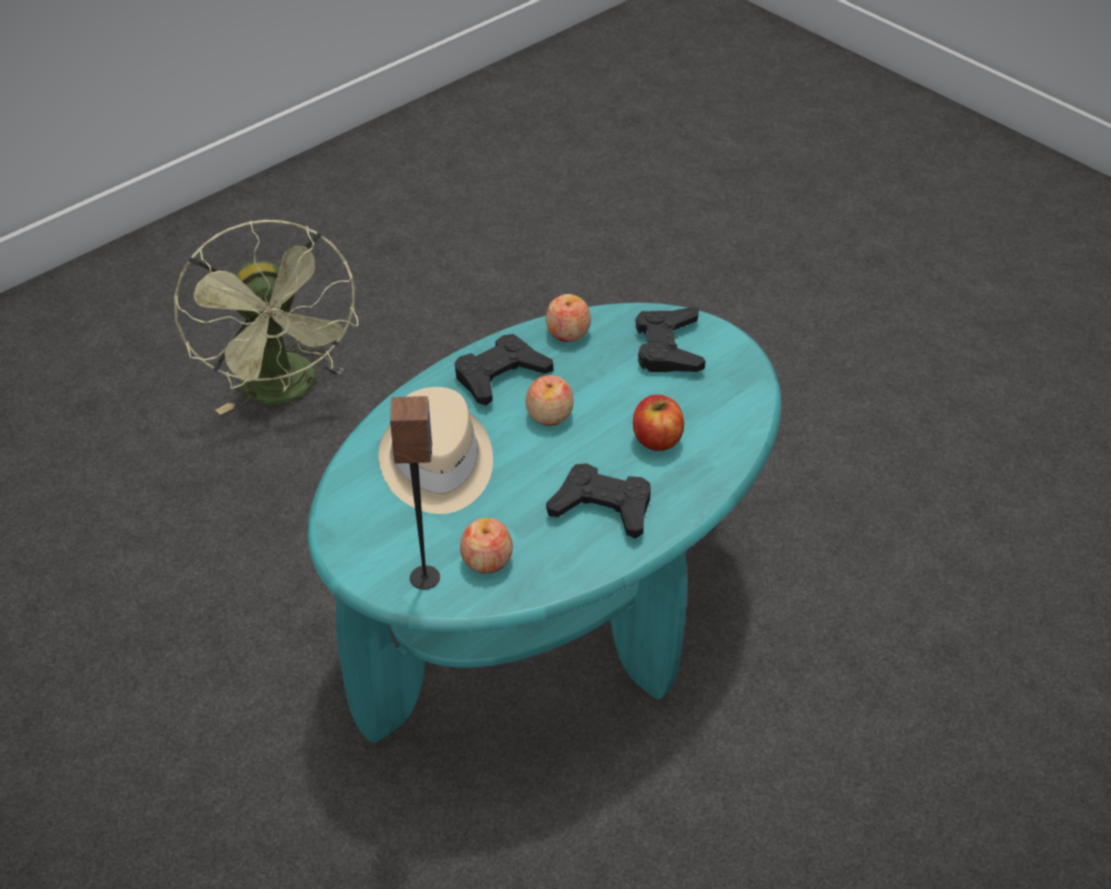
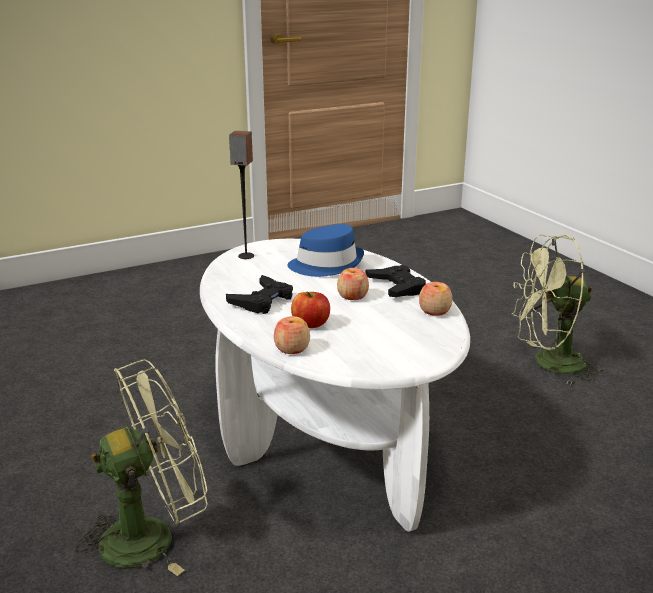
camera: 105 degrees right, 20 degrees down
(436, 465) = (326, 264): beige hat -> blue hat
(487, 560) = (246, 269): apple -> apple (292, 348)
(555, 609) = (326, 437): turquoise coffee table -> white coffee table
(668, 347) = (406, 342): black game controller -> none
(835, 740) = (152, 535): none -> green fan

